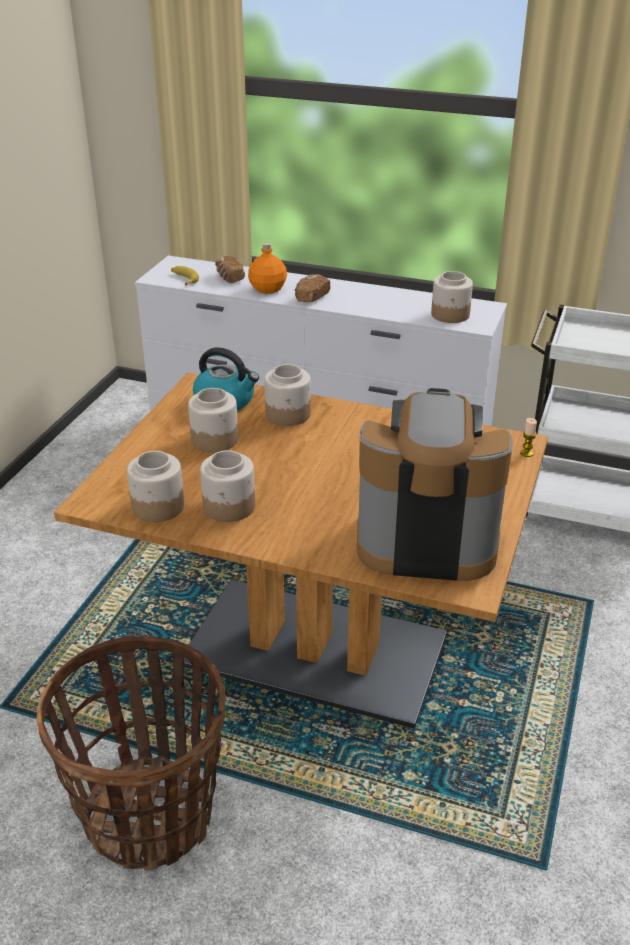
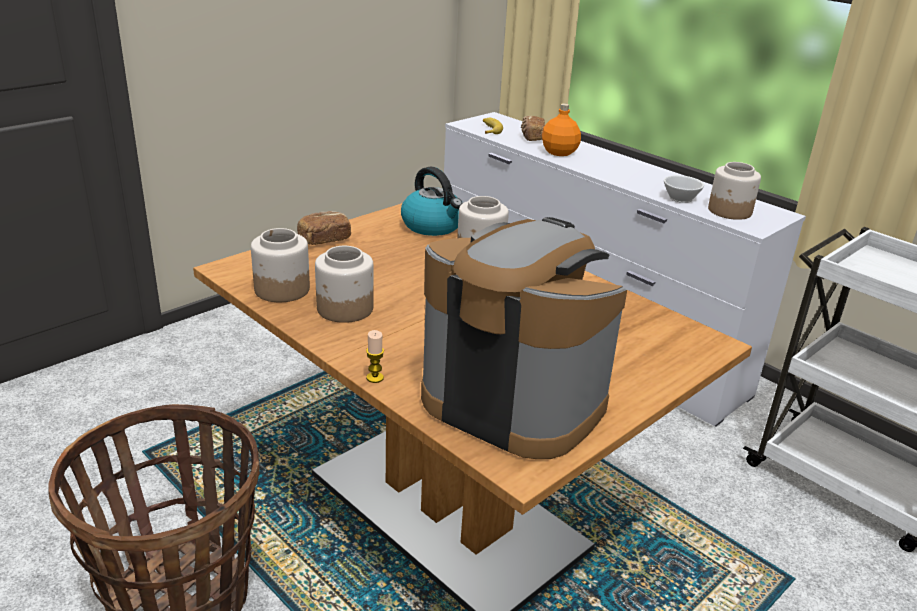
camera: 25 degrees right, 5 degrees down
(215, 439) = (391, 252): jar -> none
(311, 297) = (595, 167): bread -> bread (324, 240)
(403, 311) = (680, 197): none -> white cup
(526, 453) = (710, 355): candle -> candle (375, 378)

